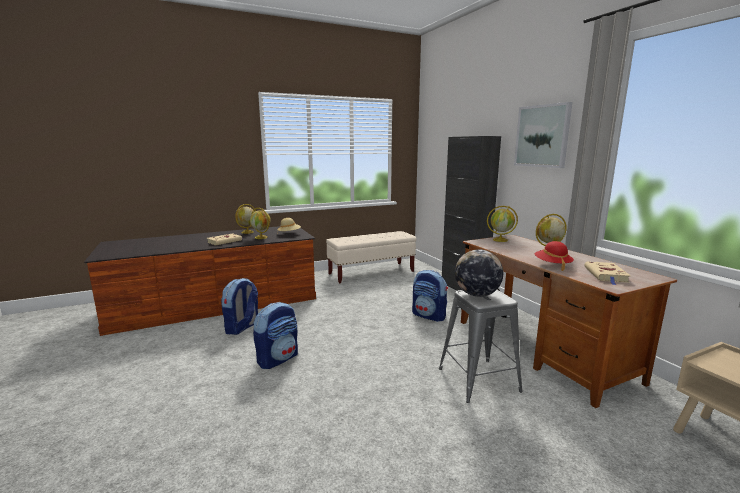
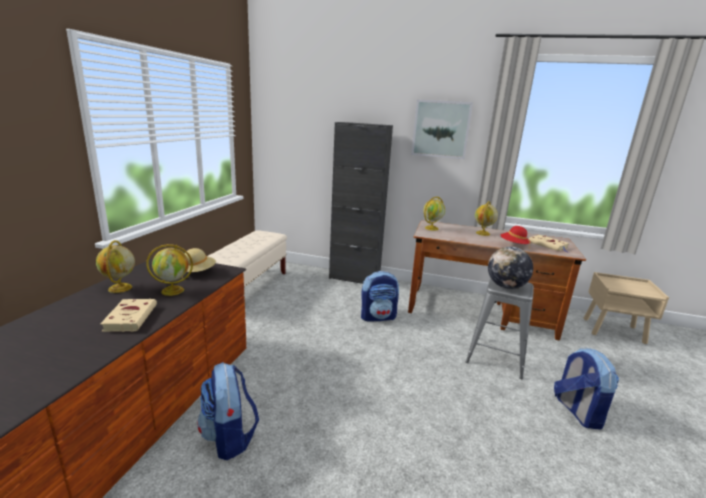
camera: 50 degrees left, 5 degrees up
(278, 359) = (349, 443): backpack -> backpack (577, 411)

